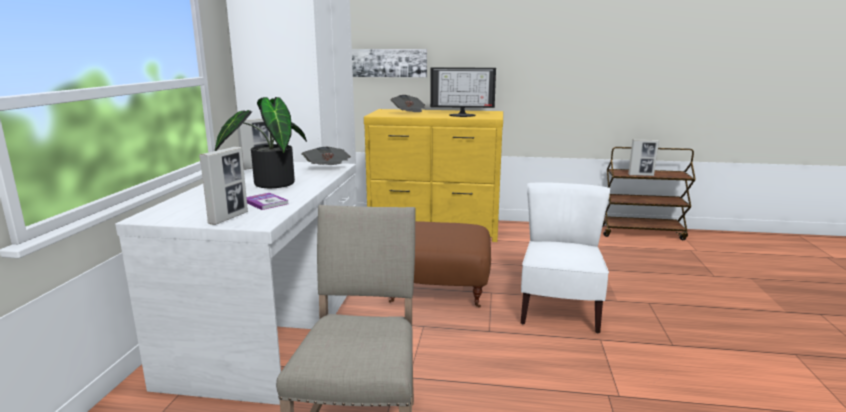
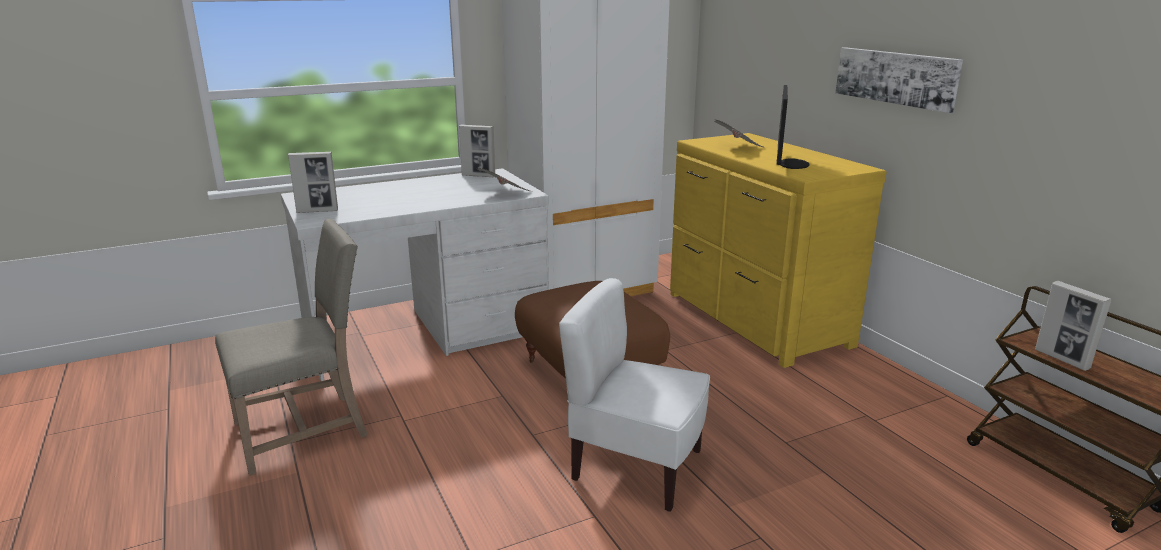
camera: 55 degrees right, 5 degrees up
(265, 202) = (369, 208): book -> none
(269, 183) = (428, 193): potted plant -> none
(387, 63) = (767, 69): picture -> picture (895, 77)
(462, 115) = (788, 164): monitor -> monitor turned 135 degrees counterclockwise
(559, 311) = (636, 467): white chair -> white chair turned 135 degrees counterclockwise

